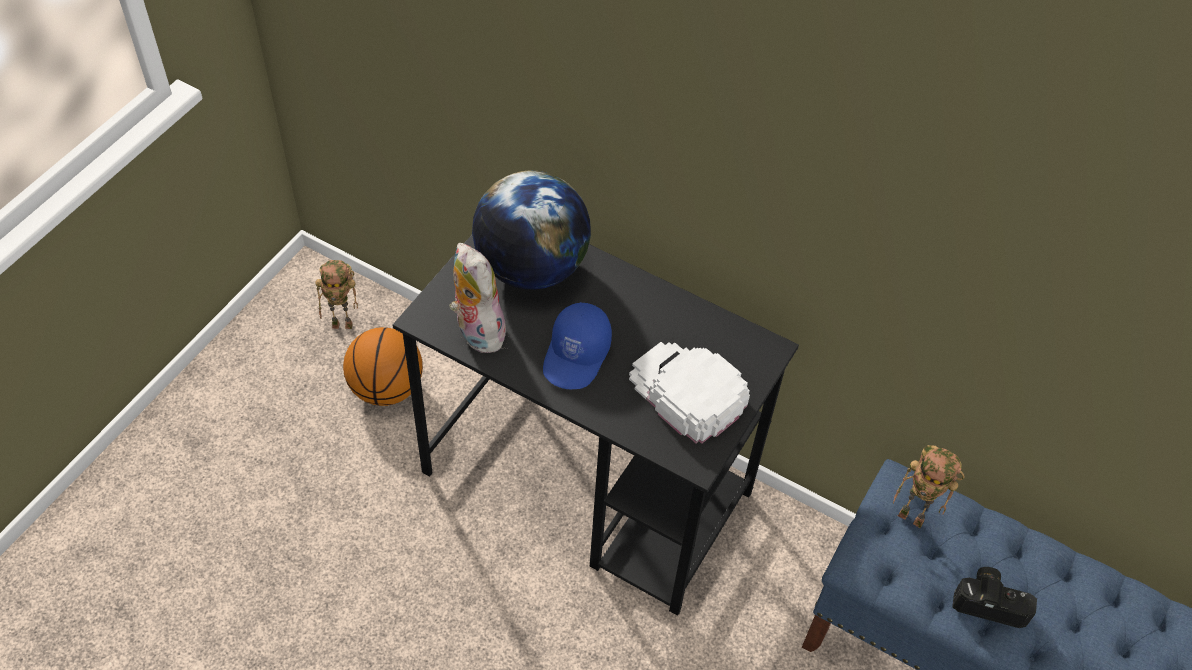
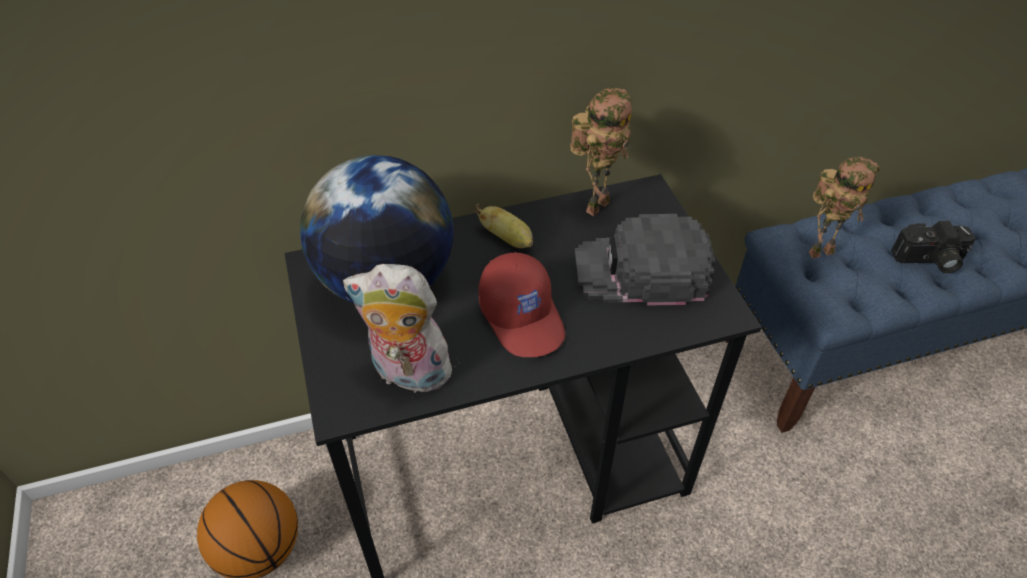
camera: 45 degrees left, 5 degrees down
(344, 323) = (153, 532): toy robot -> toy robot (596, 204)
(577, 356) = (523, 317): blue cap -> red cap
(634, 301) = (507, 239): none -> banana
(686, 392) = (642, 270): white cap -> black cap
(990, 601) = (929, 260): camera -> camera turned 150 degrees counterclockwise

